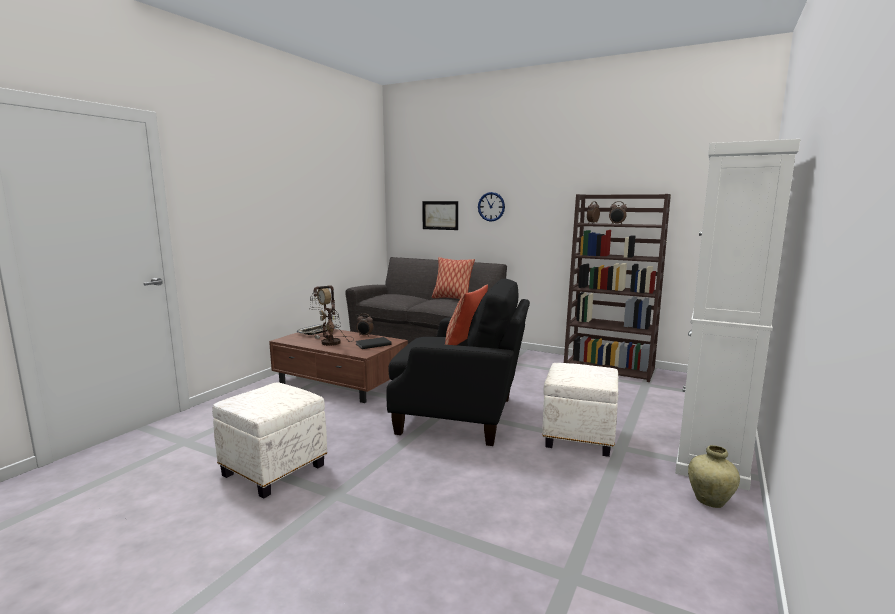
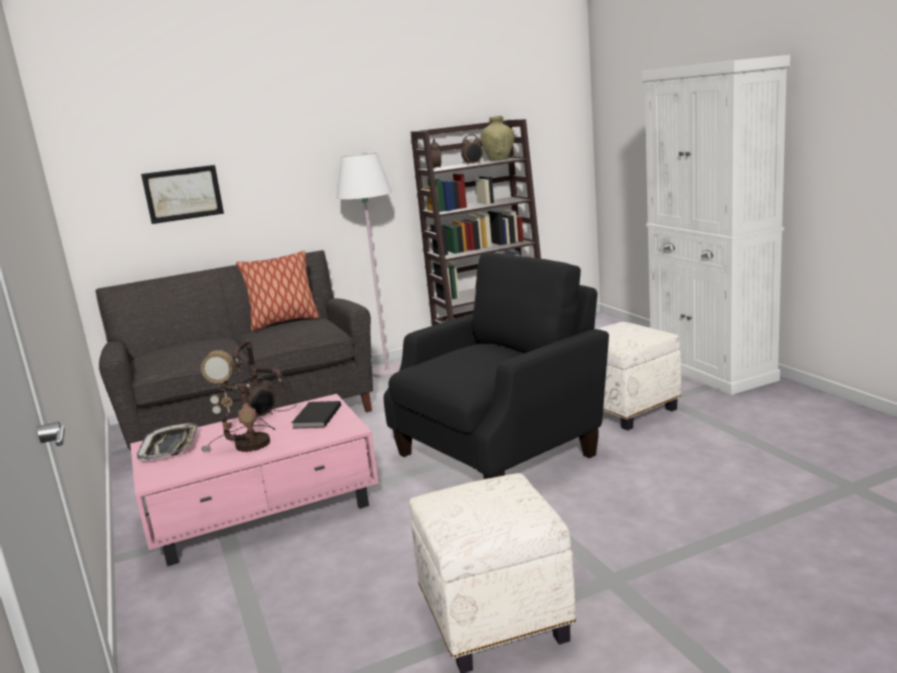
camera: 50 degrees left, 5 degrees up
(341, 383) = (264, 509): brown coffee table -> pink coffee table
(465, 344) = (494, 352): pillow -> none
(491, 206) = (276, 166): wall clock -> none
(525, 356) = (387, 371): none -> white floor lamp
(710, 501) = (783, 398): beige vase -> beige vase (499, 160)

